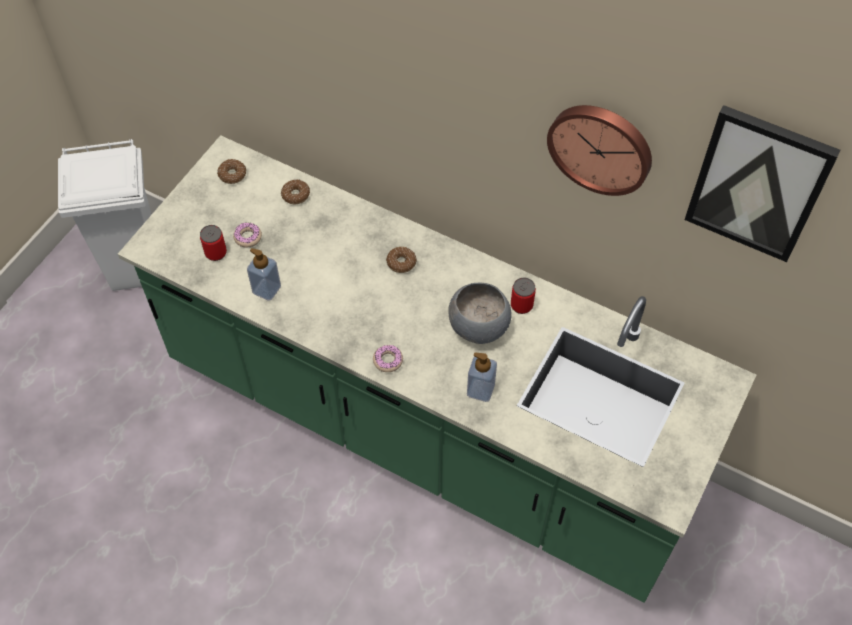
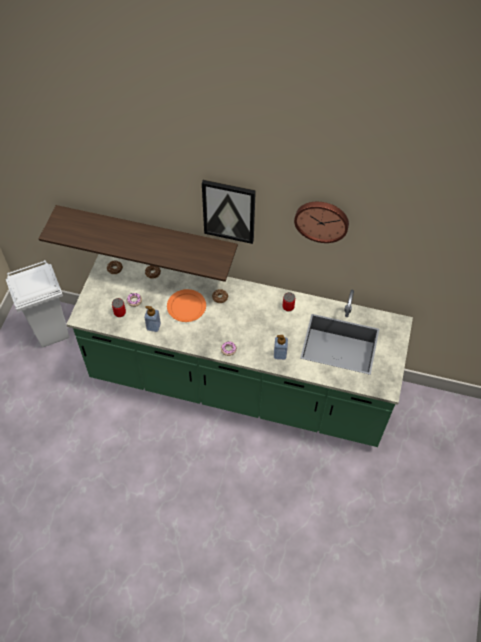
camera: 15 degrees left, 0 degrees up
(295, 124) = (147, 235): none -> shelf
(336, 266) = (186, 306): none -> orange plate
(479, 327) = (270, 322): grey bowl -> none
(758, 183) = (403, 224): picture -> picture (229, 211)

